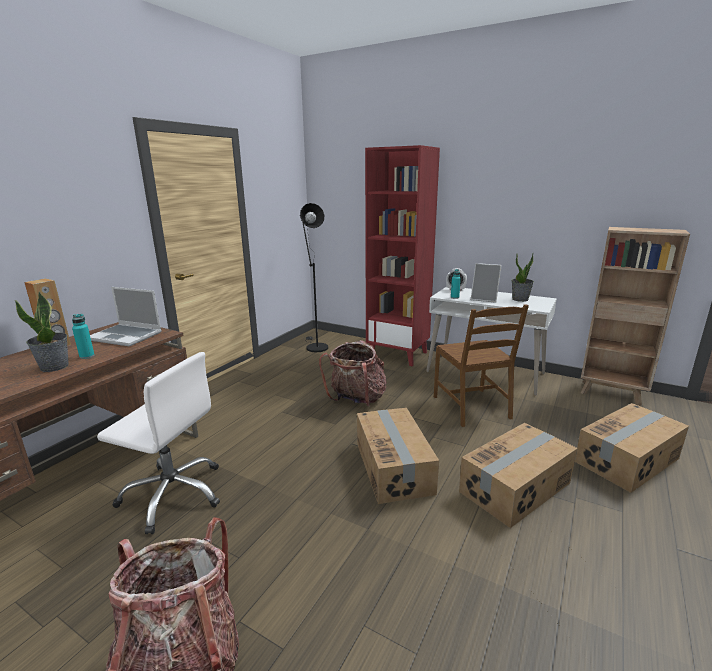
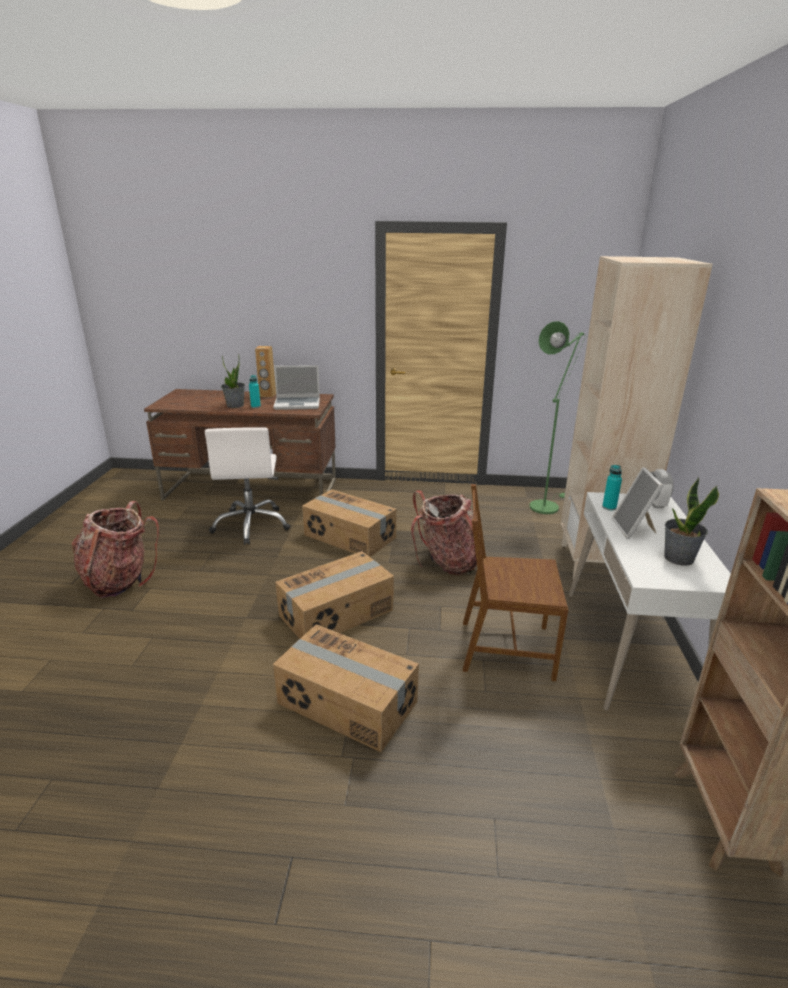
camera: 65 degrees right, 5 degrees up
(126, 336) = (298, 404): laptop -> laptop turned 90 degrees counterclockwise
(315, 346) = (546, 505): black floor lamp -> green floor lamp
(398, 354) = (597, 563): red bookcase -> beige bookcase
(472, 407) = (505, 649): brown chair -> brown chair turned 45 degrees clockwise
(628, 460) = (477, 823): cardboard box -> cardboard box (349, 537)

